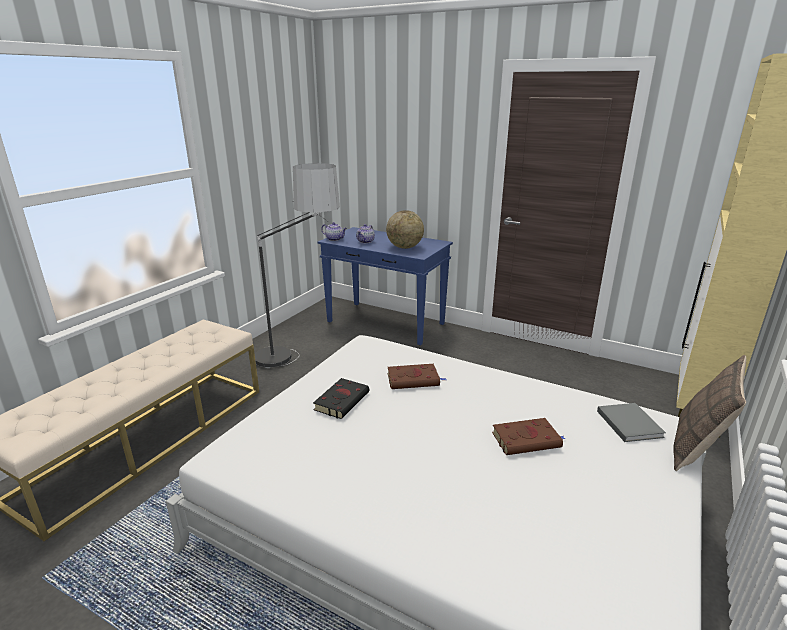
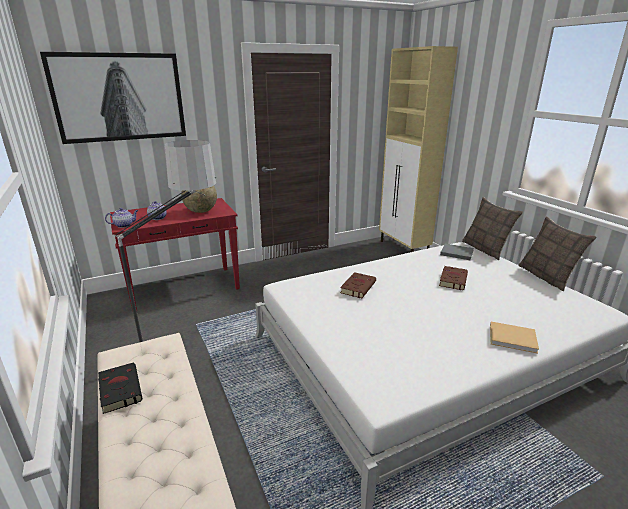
camera: 55 degrees left, 0 degrees up
(342, 400) = (355, 320): black book -> black book (120, 389)
(375, 119) = (120, 97): none -> picture
(386, 323) = (185, 288): blue console table -> red console table
(421, 533) = (514, 339): none -> beige book
(696, 542) = (547, 277): none -> pillow

